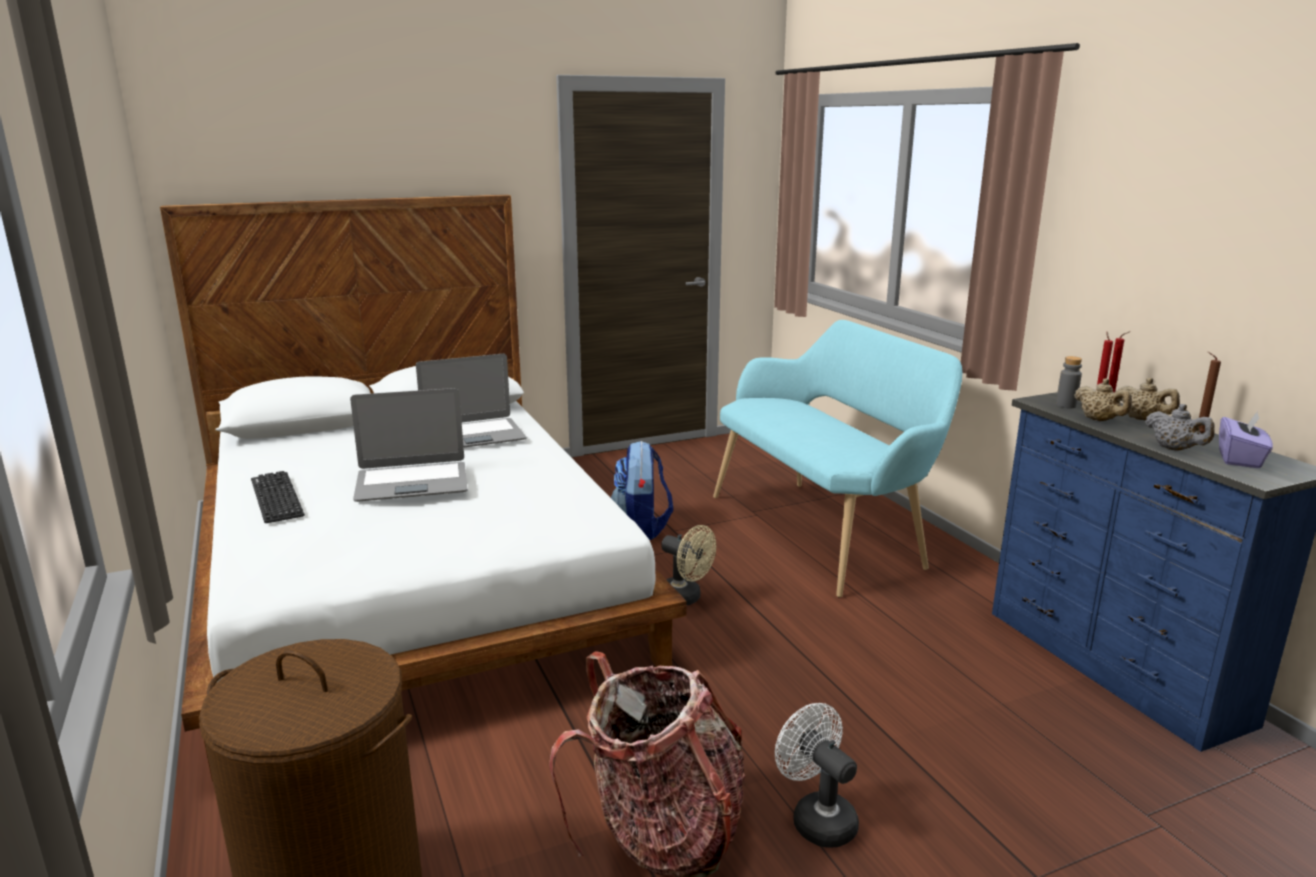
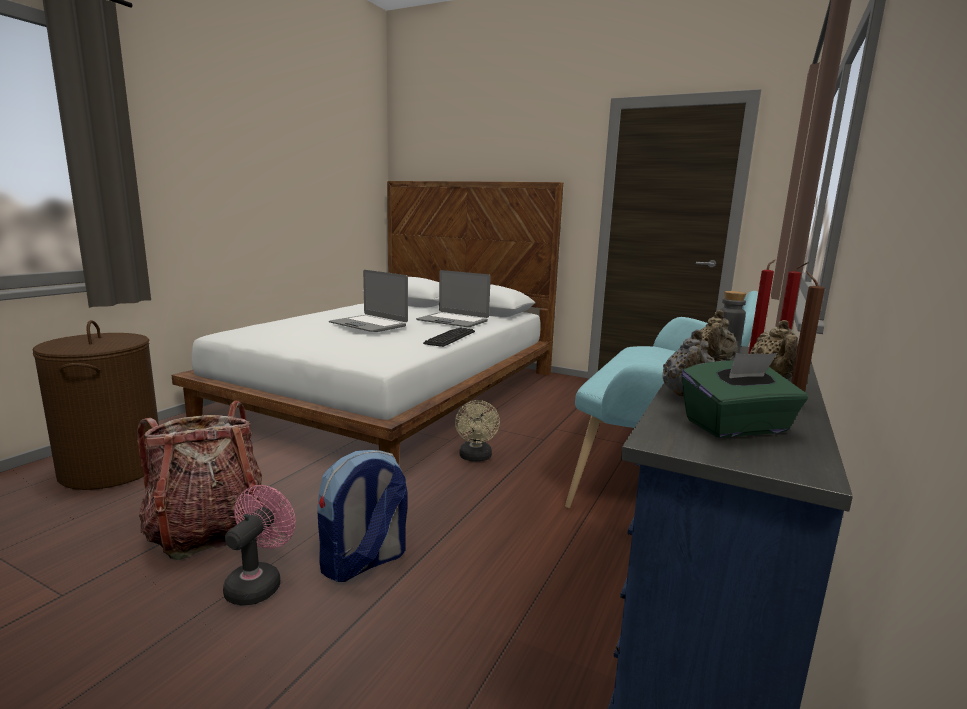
camera: 50 degrees right, 5 degrees down
(276, 498) = (319, 315): keyboard -> keyboard (450, 338)
(641, 529) = (539, 420): backpack -> backpack (364, 562)
(816, 818) = (258, 582): white fan -> pink fan
(1240, 459) = (737, 427): purple tissue box -> green tissue box

